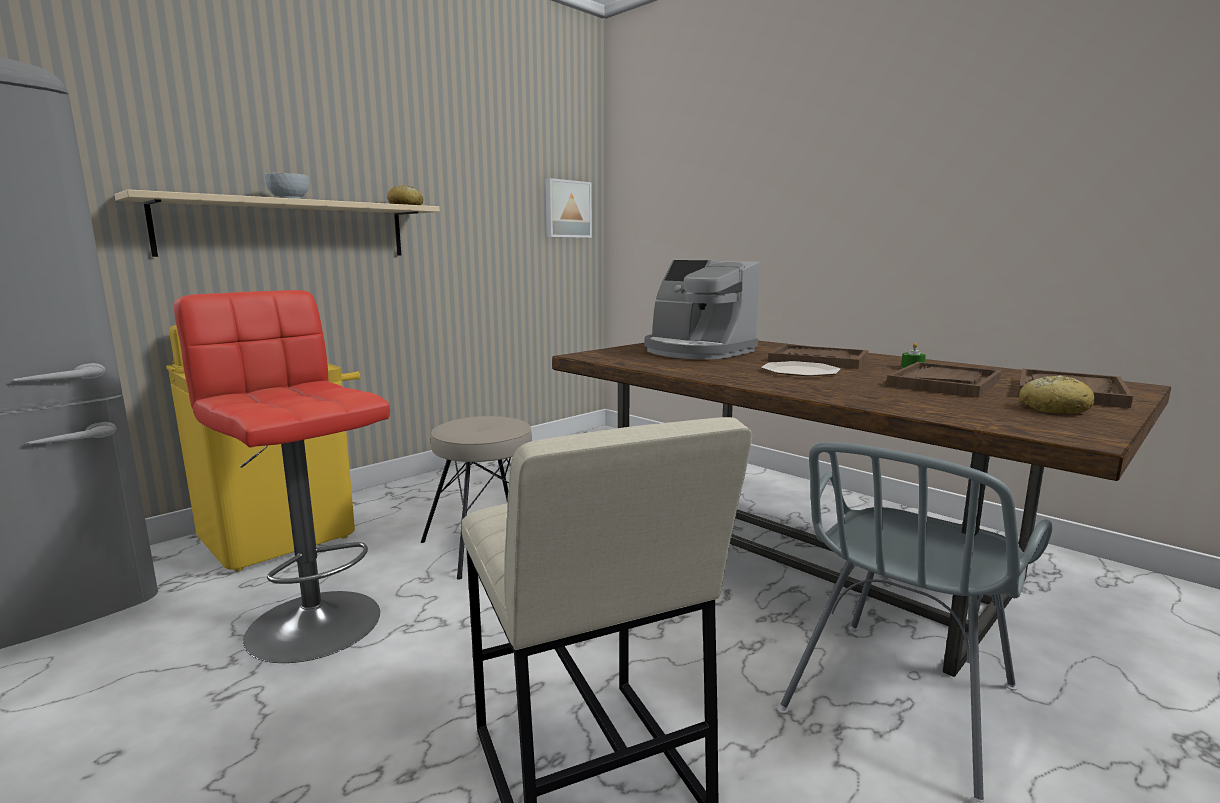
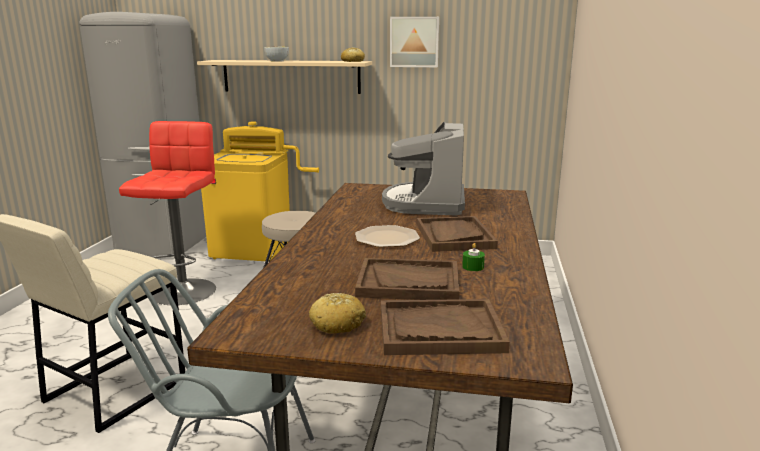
camera: 55 degrees right, 5 degrees up
(567, 209) = (520, 56): picture -> picture (414, 42)

